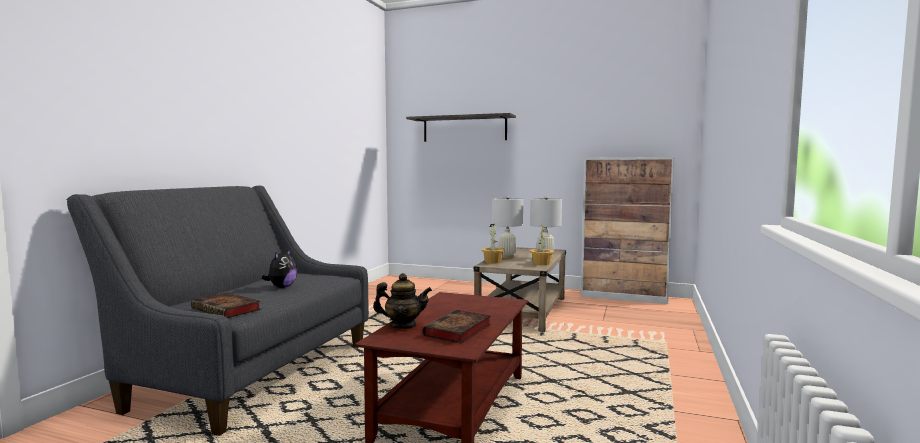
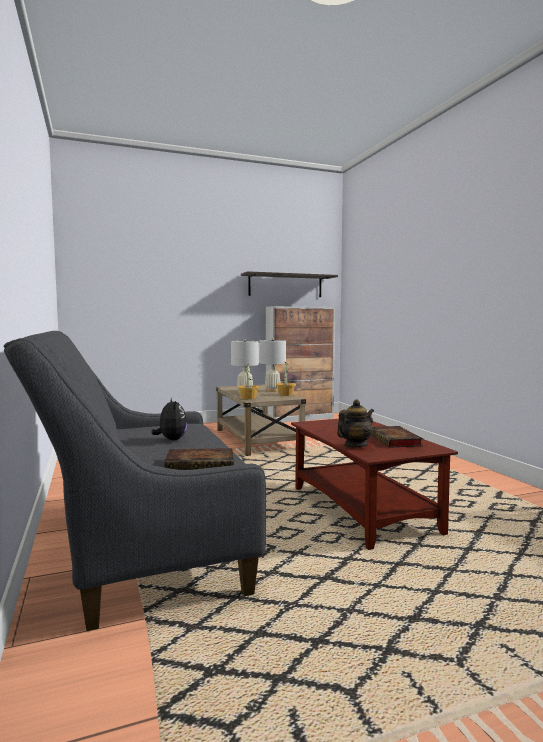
camera: 40 degrees left, 0 degrees up
(464, 129) = (151, 276): shelf -> shelf (285, 285)

